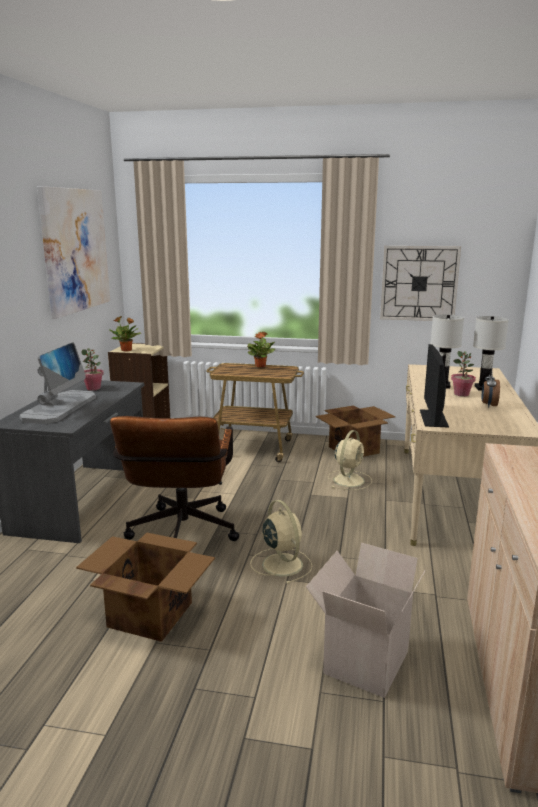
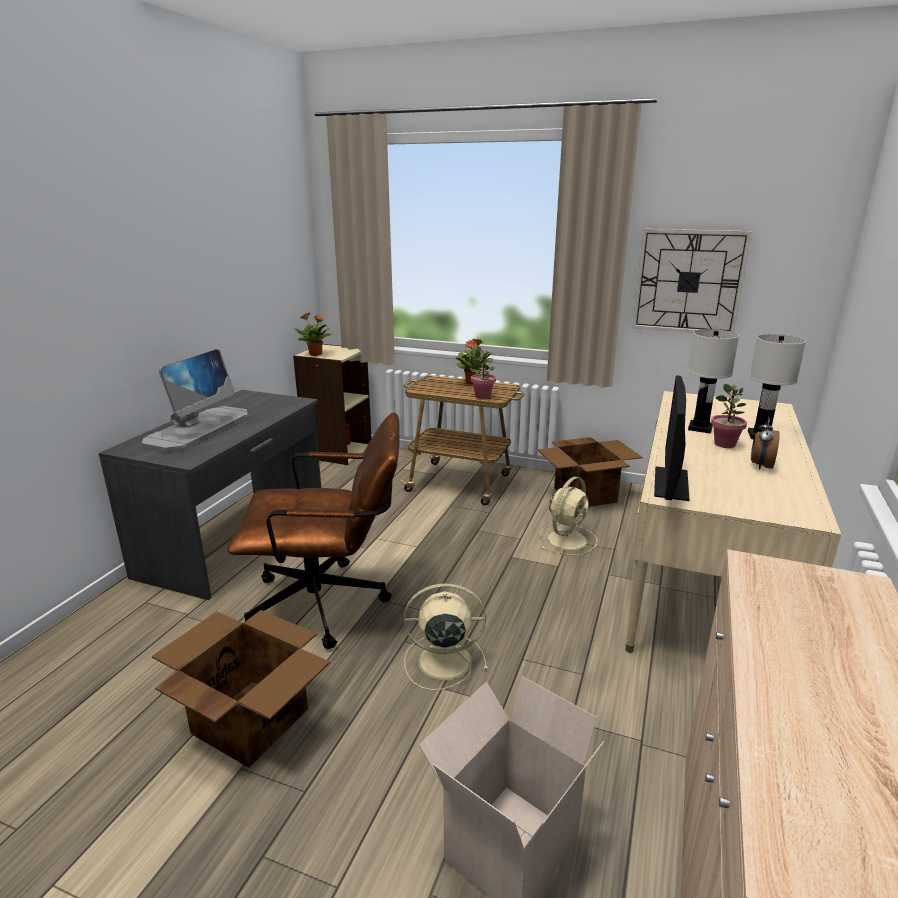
camera: 10 degrees right, 5 degrees up
(75, 250) = (244, 230): picture -> none
(93, 388) = (254, 404): potted plant -> potted plant (483, 396)
(181, 537) = (330, 604): brown office chair -> brown office chair turned 105 degrees counterclockwise
(281, 564) = (442, 661): beige fan -> beige fan turned 75 degrees counterclockwise

